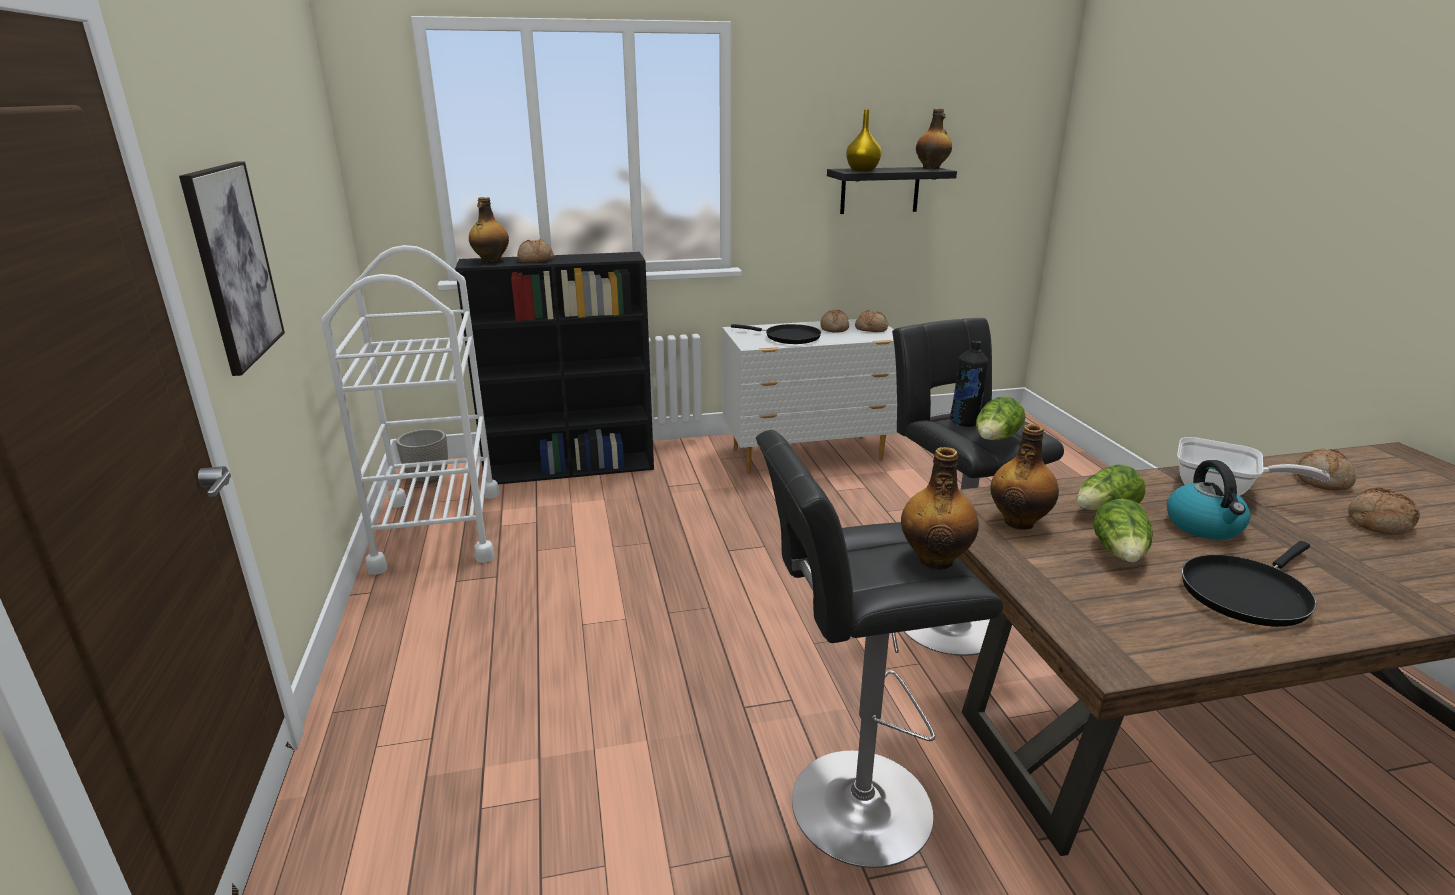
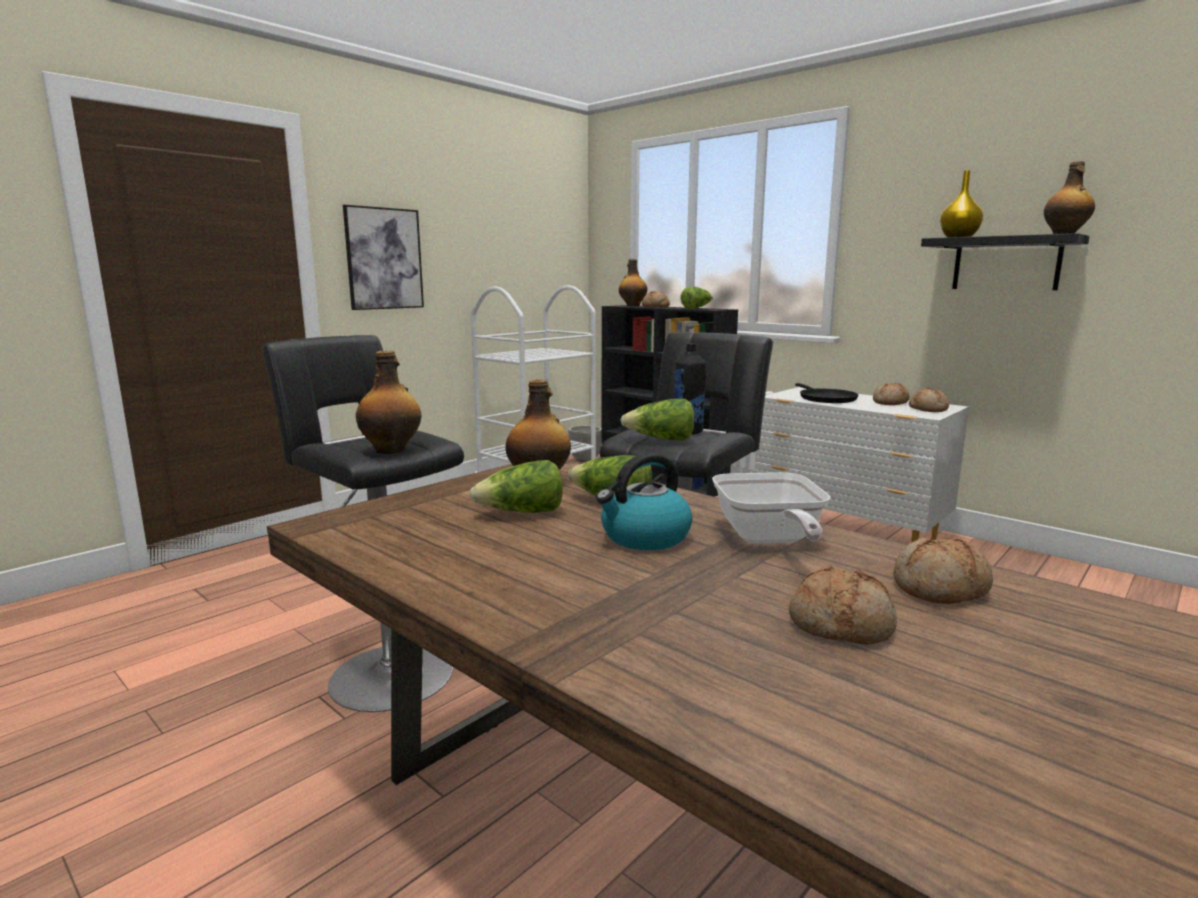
camera: 55 degrees right, 10 degrees down
(595, 256) = (696, 308): none -> lettuce
(1247, 593) = (498, 560): black frying pan -> none

